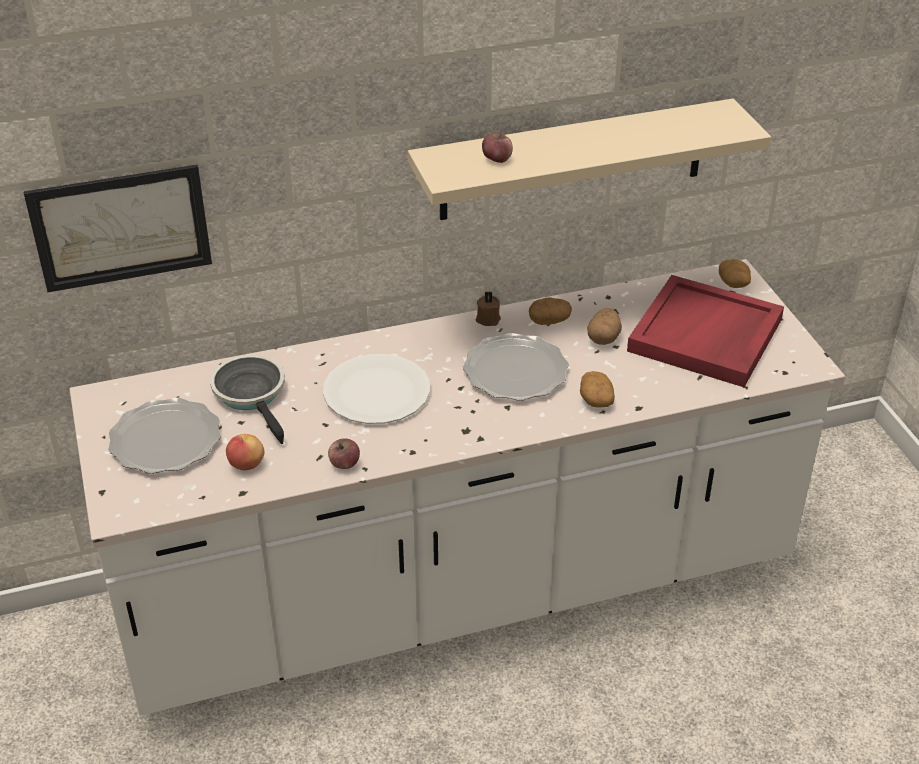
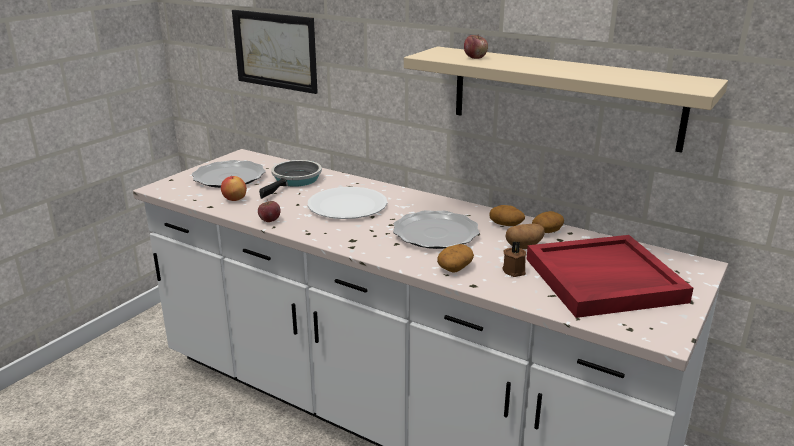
camera: 50 degrees right, 15 degrees down
(487, 318) = (470, 208): brown candle -> brown candle (514, 270)
(734, 283) = (687, 268): potato -> potato (547, 231)

